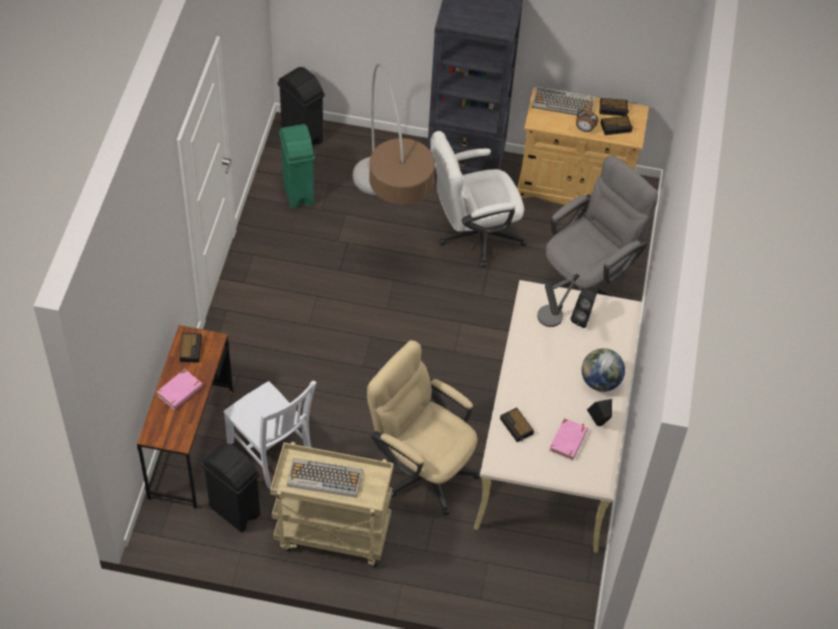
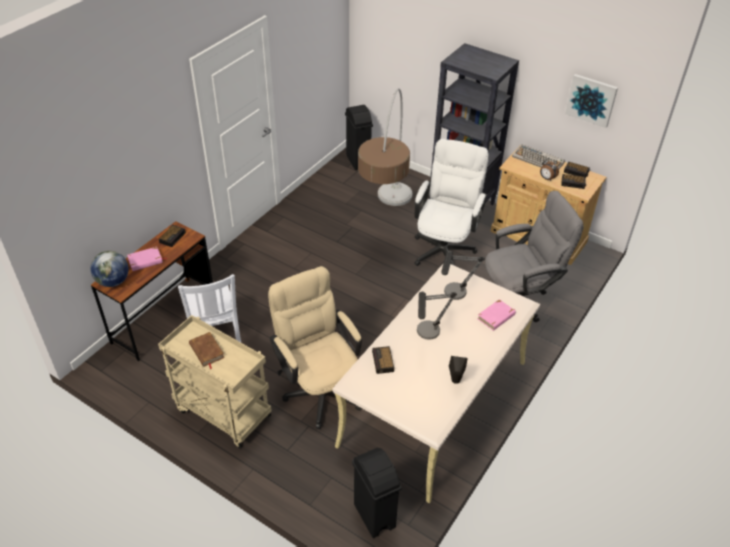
camera: 25 degrees right, 10 degrees down
(234, 510) = (163, 371): black trash can -> black trash can (374, 515)
(298, 193) = (336, 191): green trash can -> none
(324, 478) = (206, 351): keyboard -> brown book
(473, 236) = (445, 247): white office chair -> white office chair turned 105 degrees clockwise
(546, 381) = (426, 336): none -> table lamp
(568, 441) = (421, 386): pink book -> pink book (496, 317)
(583, 318) = (483, 300): black speaker -> none
(600, 382) = (473, 350): globe -> globe (113, 282)
(620, 30) = (591, 100): none -> picture

